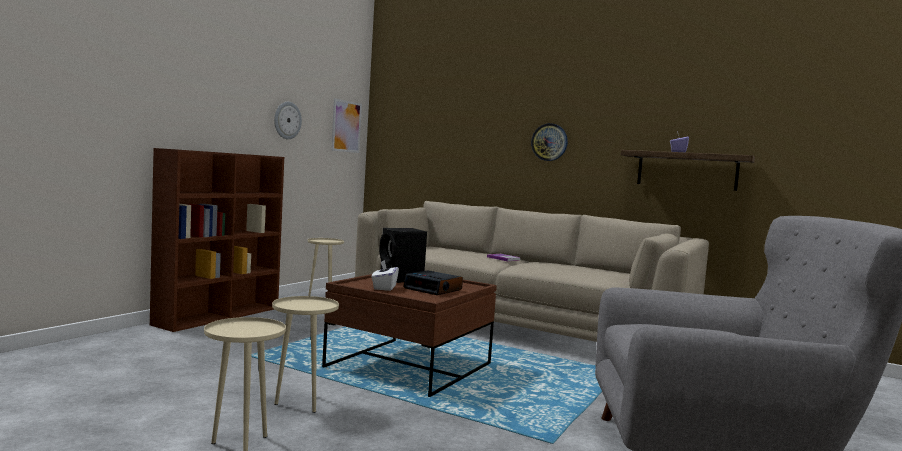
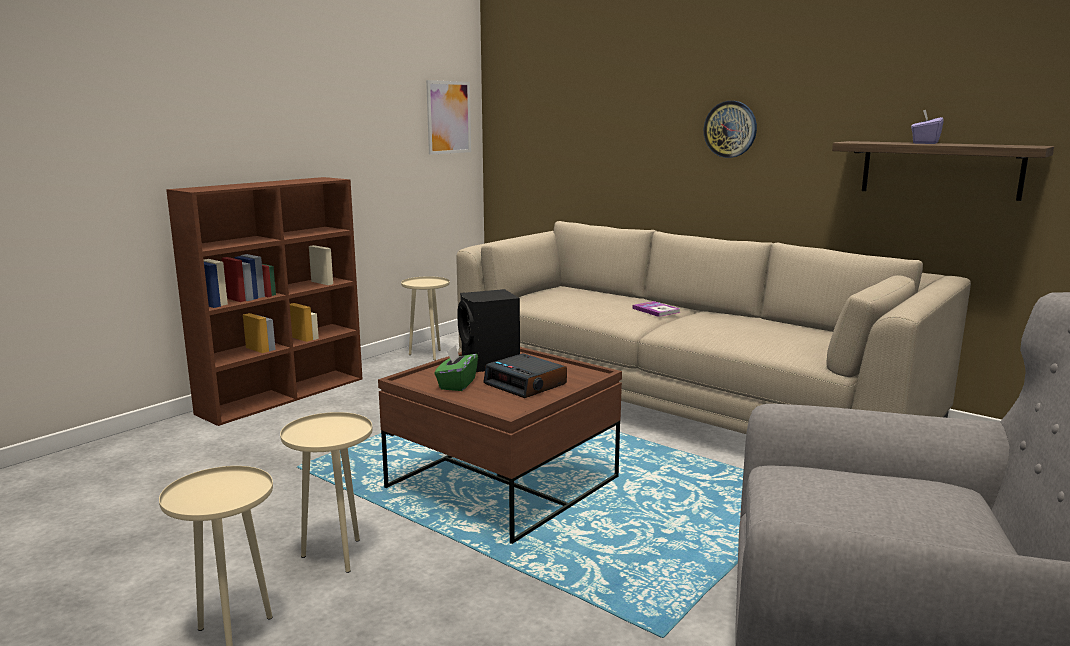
camera: 10 degrees right, 10 degrees up
(287, 120) = (358, 122): wall clock -> none
(384, 287) = (456, 384): white tissue box -> green tissue box

